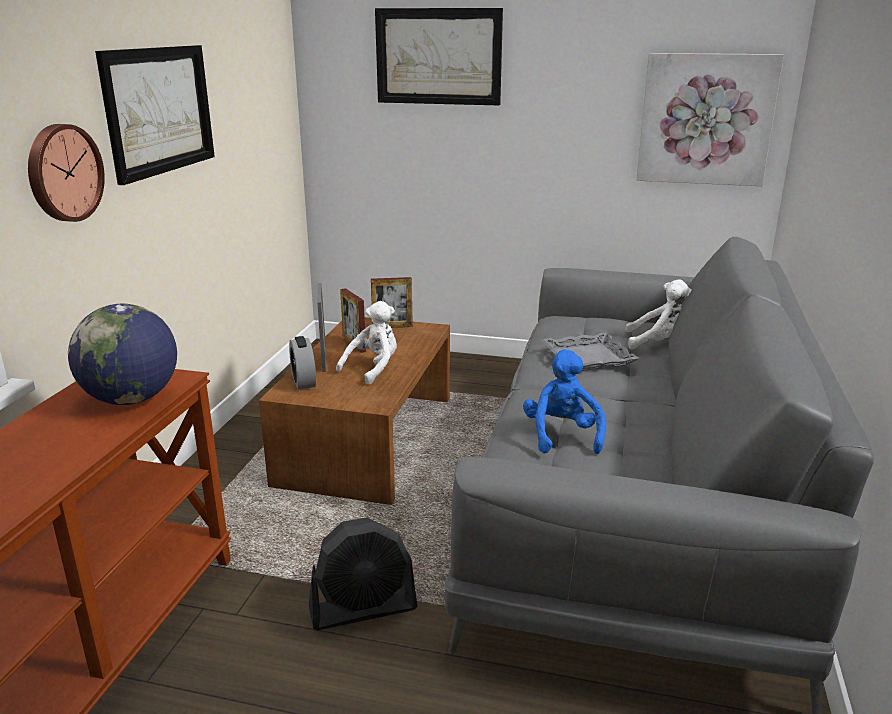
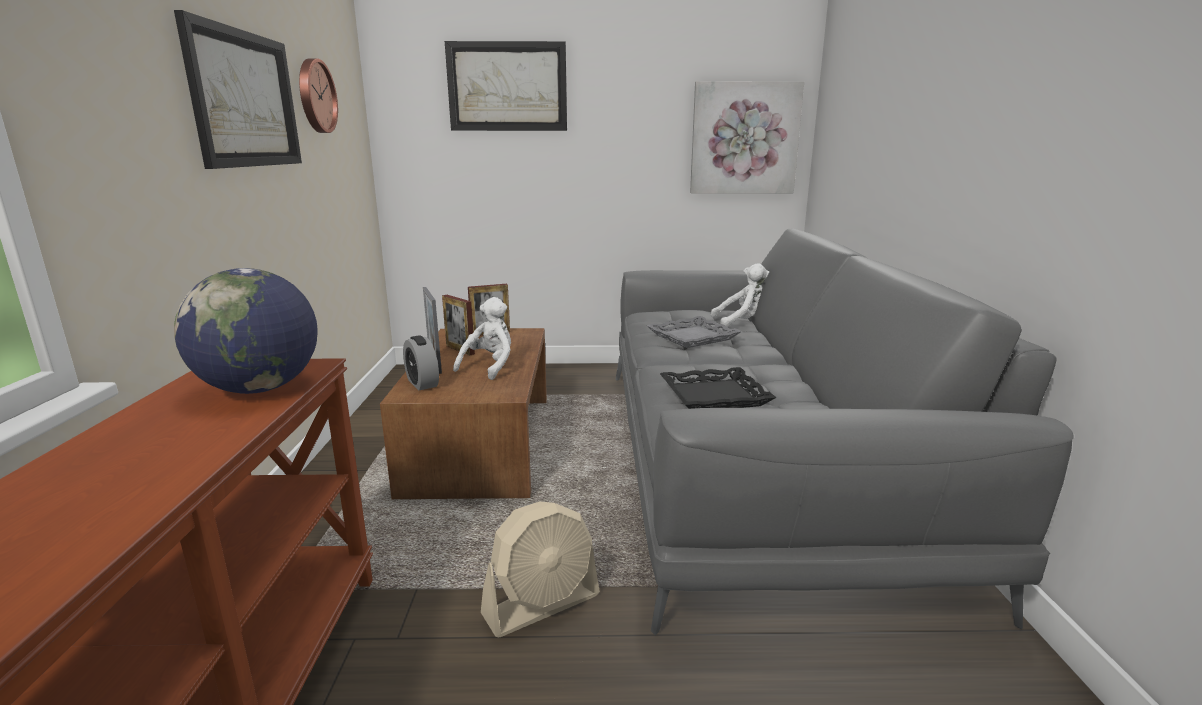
camera: 15 degrees left, 5 degrees down
(63, 173) = (141, 138): wall clock -> wall clock (315, 96)
(363, 608) = (542, 604): black fan -> beige fan
(562, 435) = (714, 396): blue plush toy -> black tray

